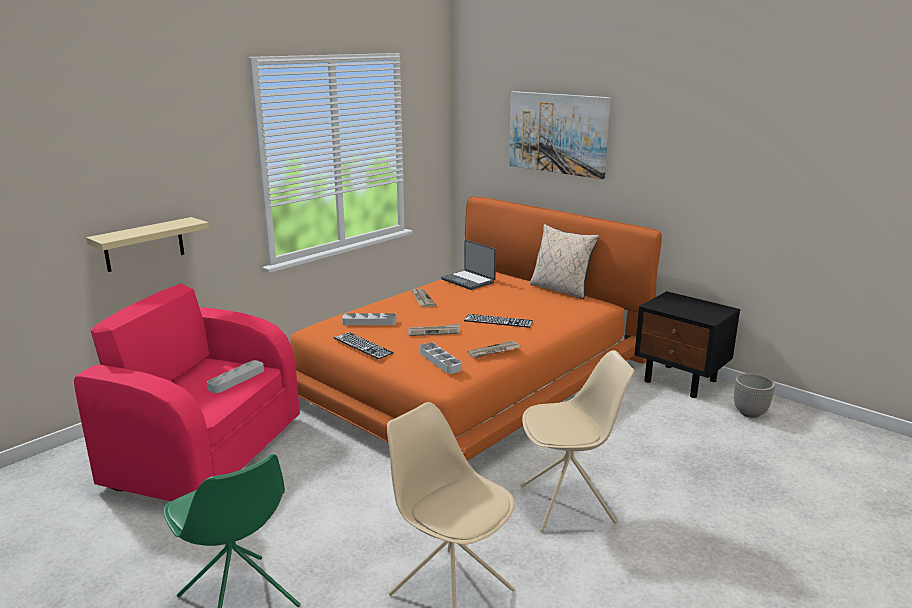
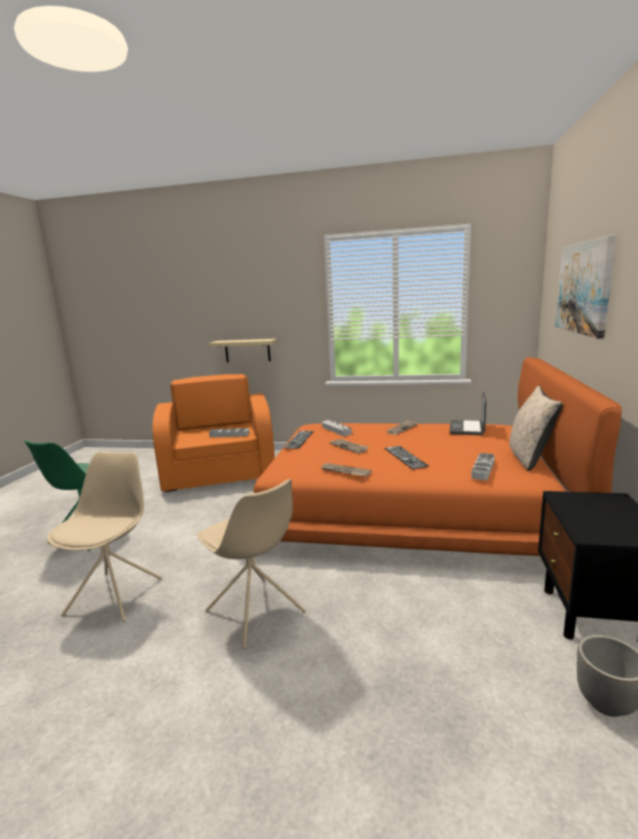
camera: 60 degrees right, 5 degrees down
(206, 450) = (220, 473): pink armchair -> orange armchair
(440, 361) = (302, 462): grey tray -> grey tray (483, 469)

